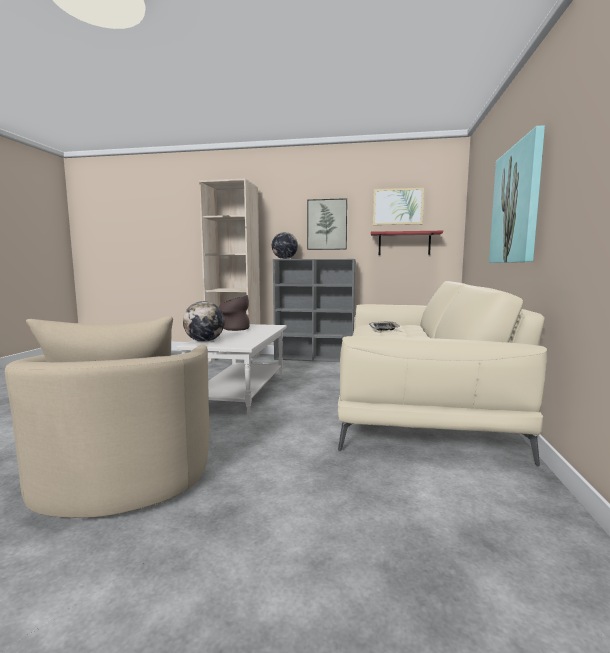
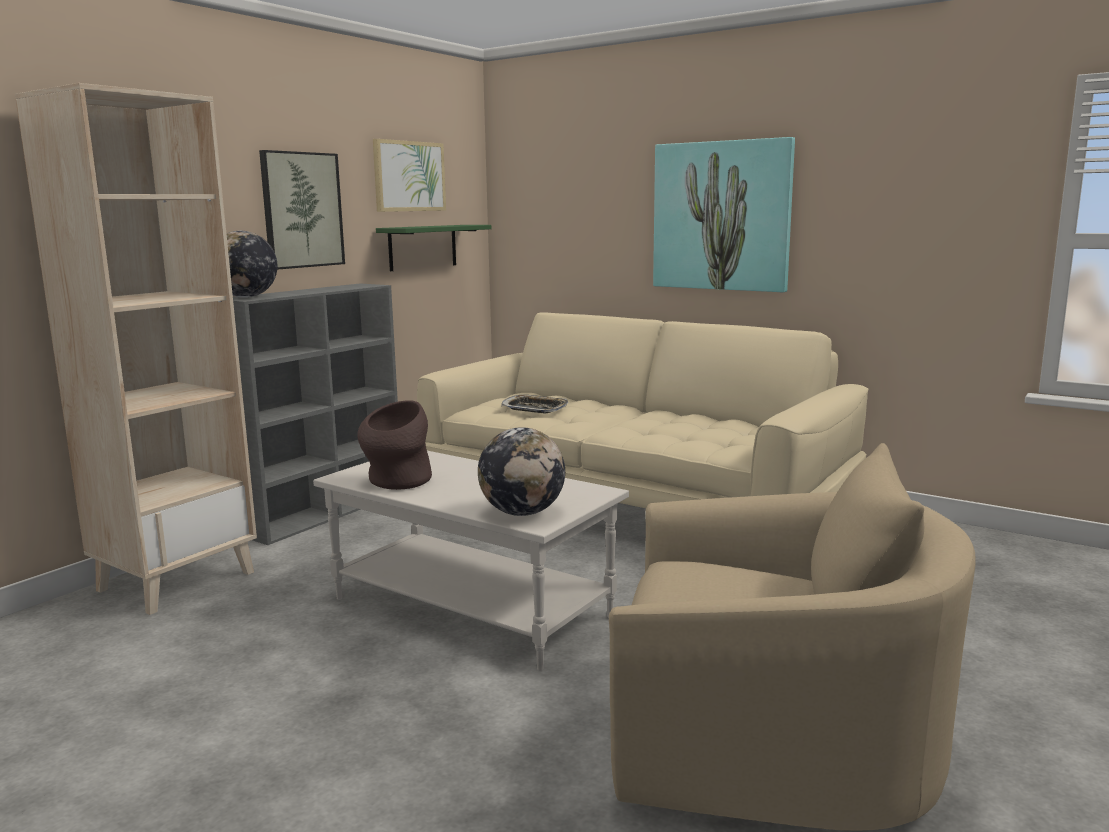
camera: 65 degrees left, 5 degrees up
(404, 243) = (422, 247): red shelf -> green shelf

